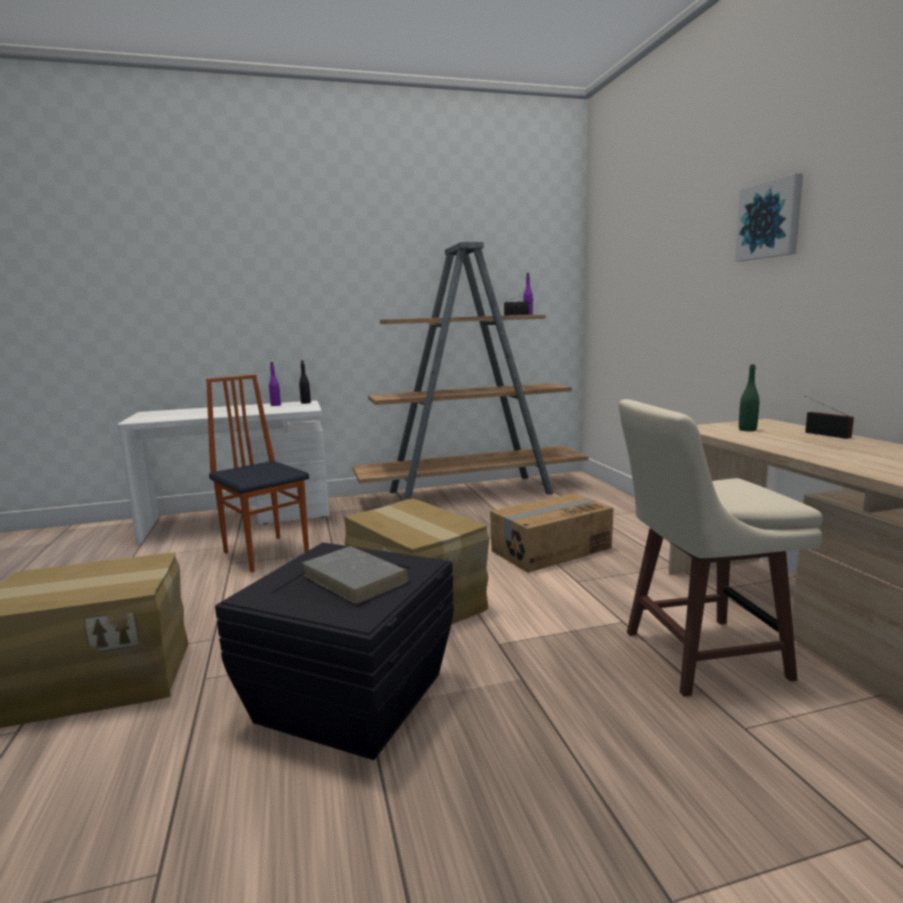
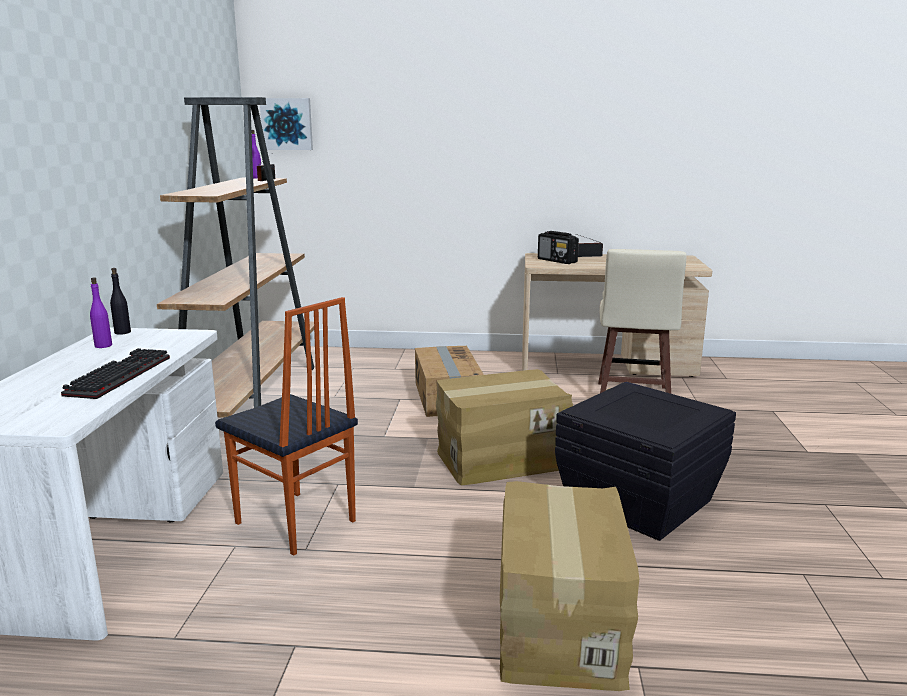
camera: 70 degrees left, 5 degrees up
(217, 414) = (118, 375): none -> keyboard
(267, 552) = (294, 523): chair -> chair turned 120 degrees counterclockwise
(356, 579) = (649, 406): grey book -> none
(747, 430) = (557, 261): green bottle -> radio
(770, 220) = (513, 112): picture -> picture (287, 124)

